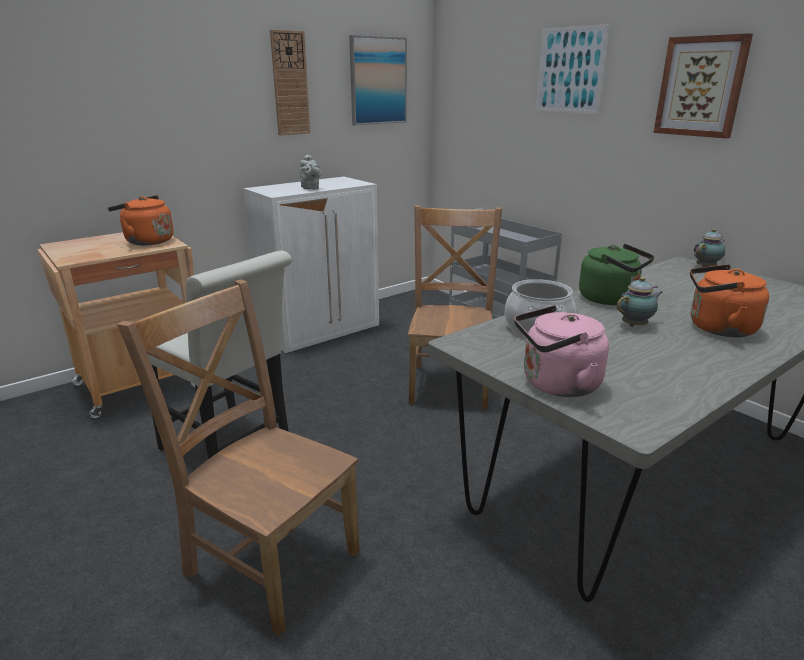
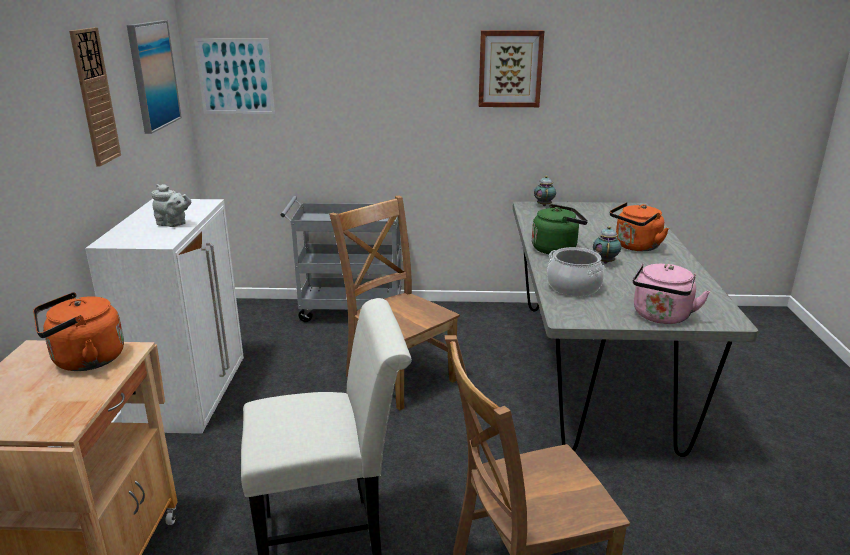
camera: 50 degrees left, 0 degrees up
(570, 70) = (382, 55): picture -> picture (235, 76)

